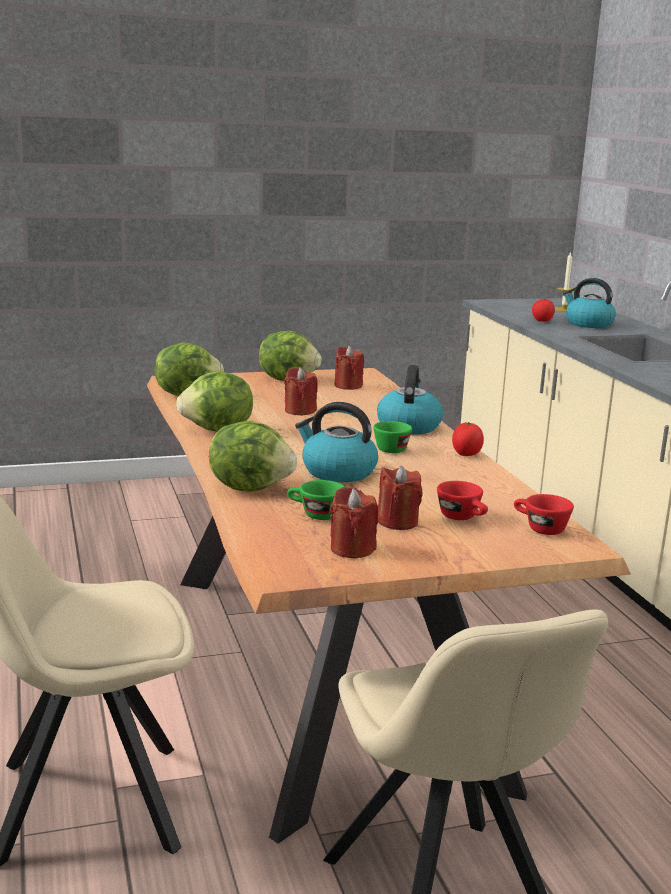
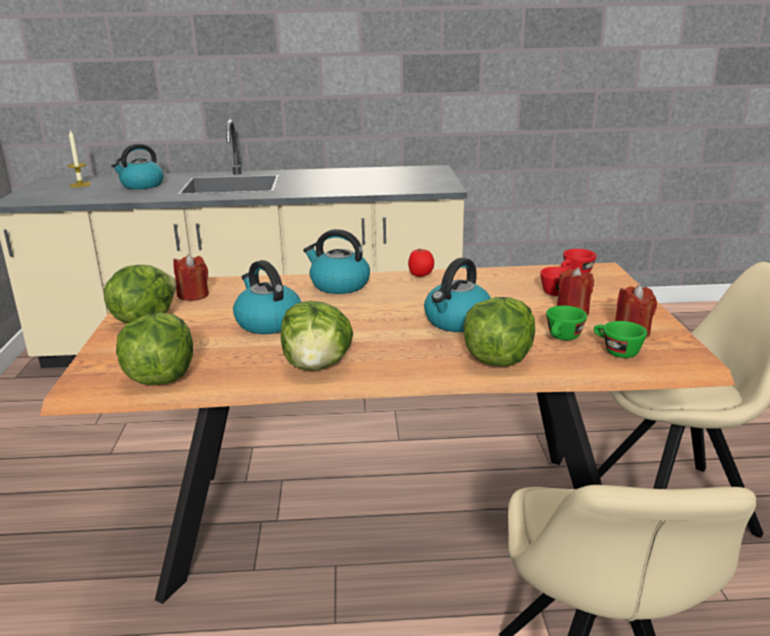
camera: 75 degrees left, 5 degrees up
(300, 411) = (268, 322): red candle -> kettle
(394, 448) = (399, 296): green cup -> green cup (616, 351)
(541, 321) = (115, 195): tomato -> none

